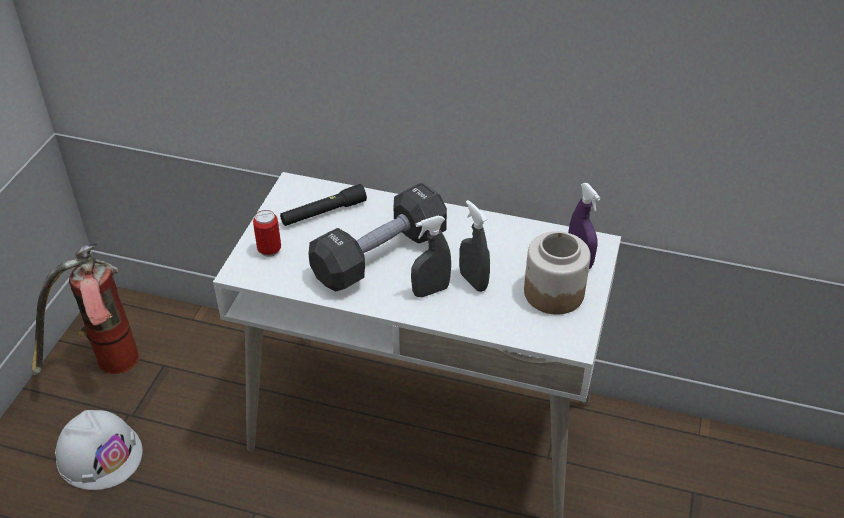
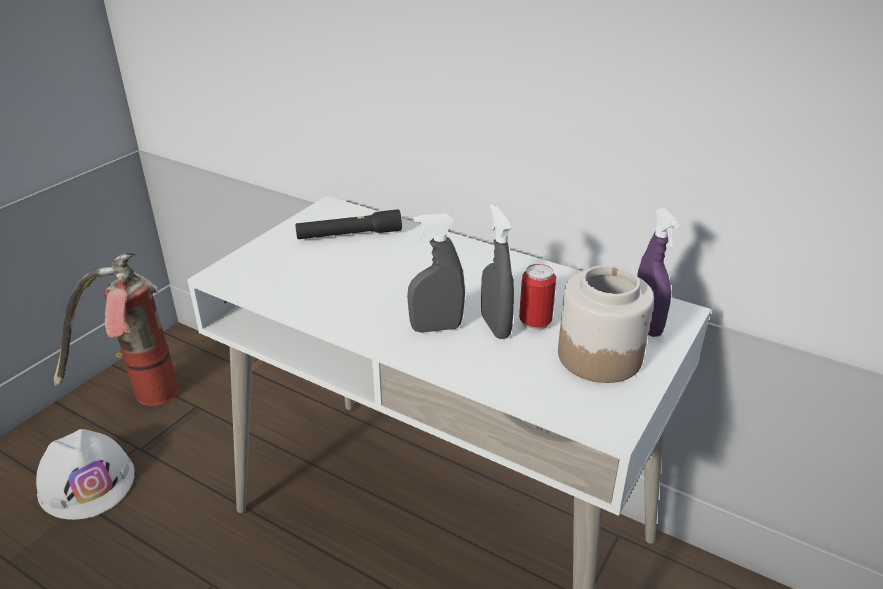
camera: 15 degrees right, 10 degrees down
(269, 250) = (268, 260): can -> can (535, 323)
(380, 256) = (392, 283): black dumbbell -> none

